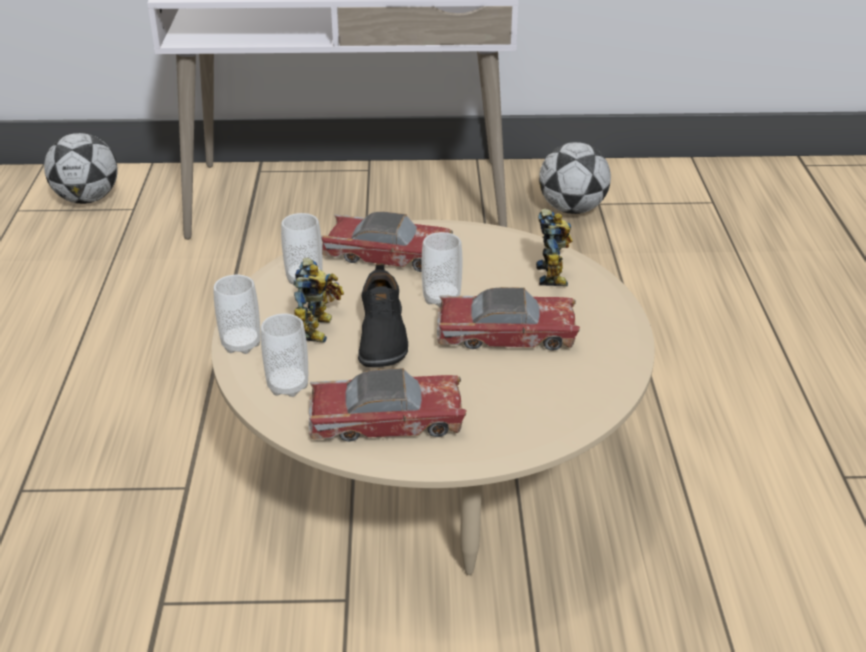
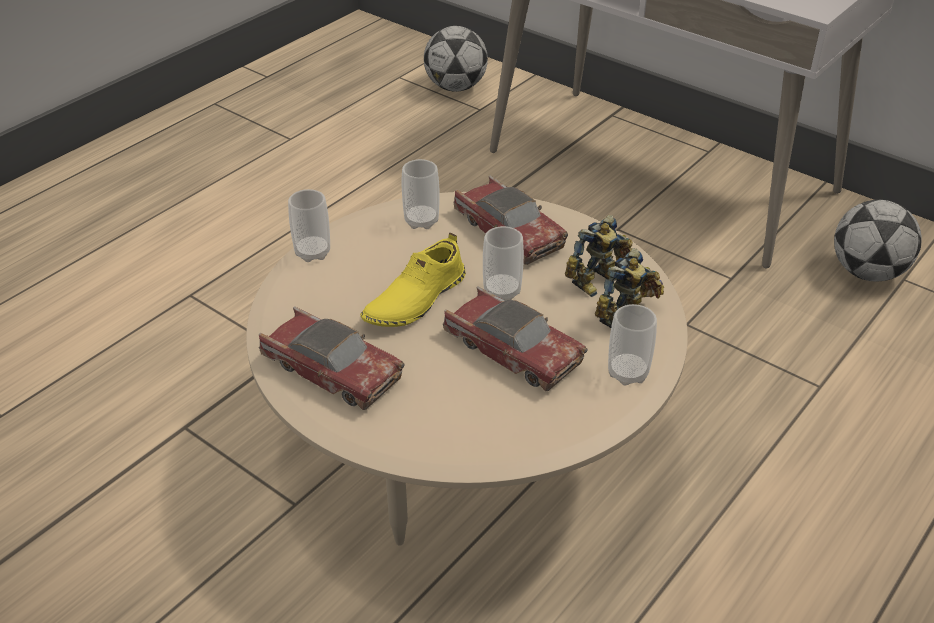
camera: 40 degrees right, 5 degrees up
(288, 386) = (302, 303): cup -> cup (627, 373)
(319, 328) = (380, 268): toy robot -> toy robot (599, 282)
(381, 337) = (414, 299): black shoe -> yellow shoe

